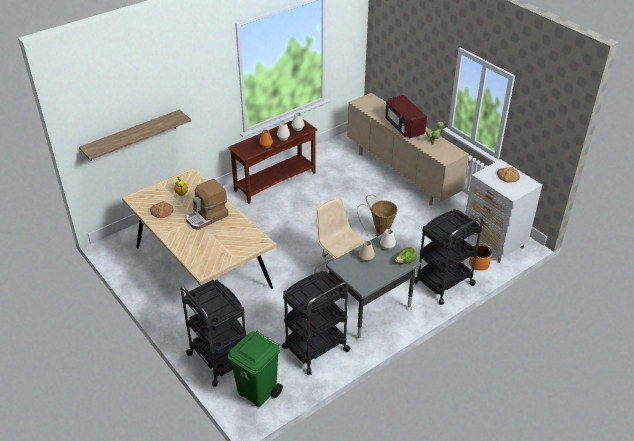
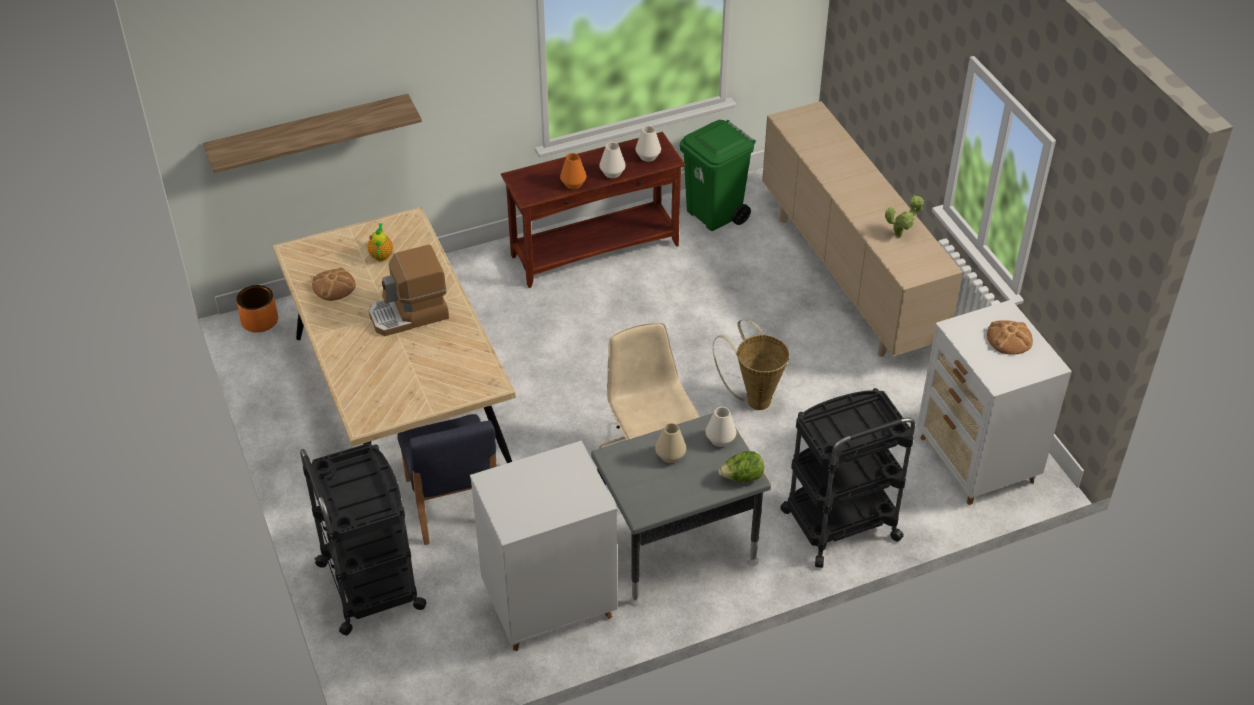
camera: 15 degrees right, 5 degrees up
(248, 311) = (453, 503): none -> blue chair
(258, 392) = (416, 663): green trash can -> green trash can (715, 215)
(315, 348) = (547, 603): black cart -> white dresser
(404, 127) = (855, 189): red microwave -> none
(479, 264) = (927, 499): orange planter -> orange planter (260, 321)

